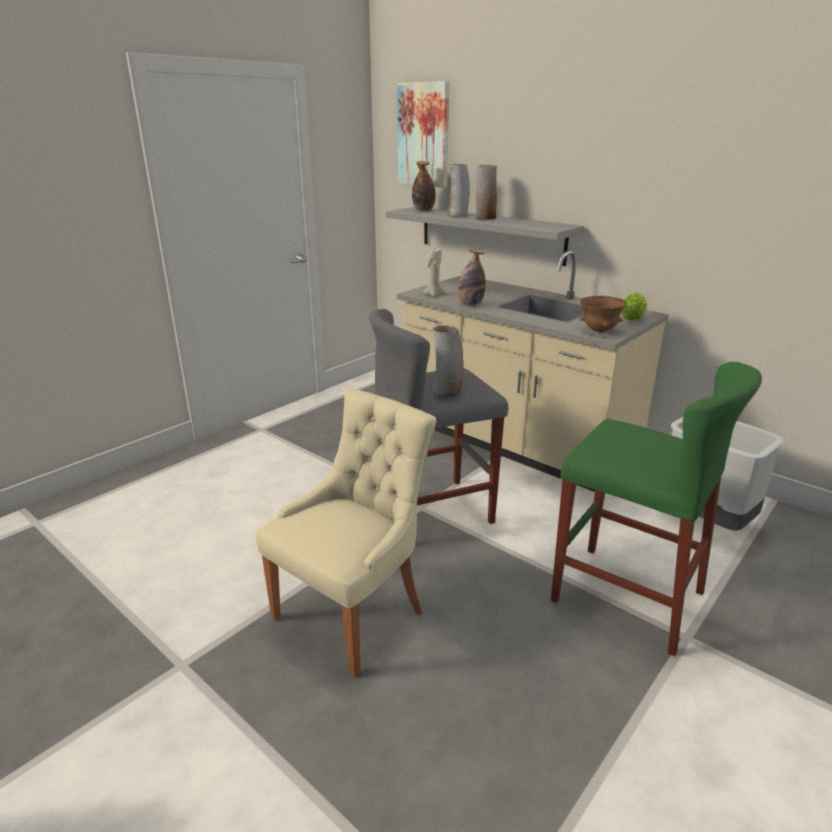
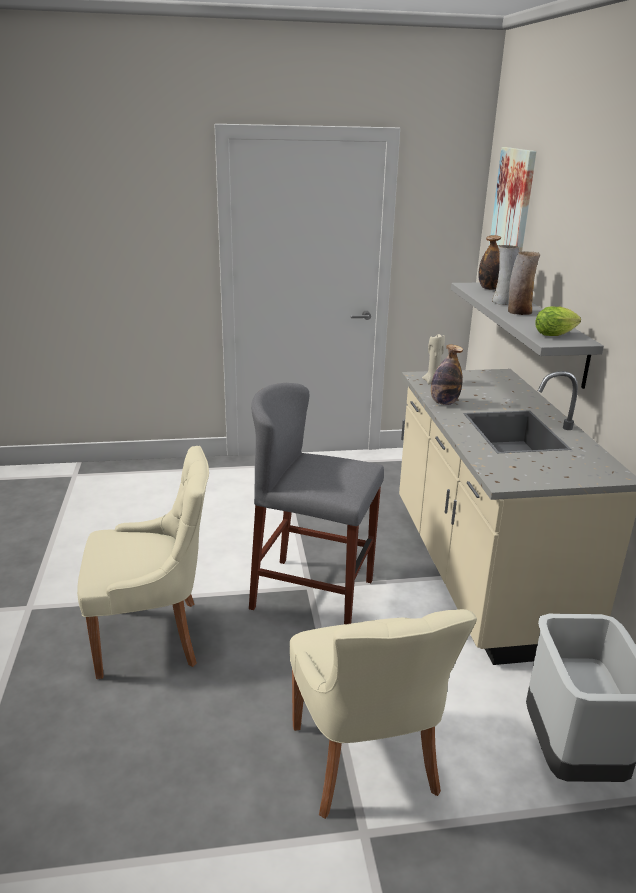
camera: 40 degrees right, 0 degrees up
(447, 391) = (314, 480): vase -> none
(599, 331) = (508, 473): brown bowl -> none
(627, 596) = (366, 763): green stool -> beige chair
(633, 317) = (585, 473): lettuce -> lettuce (556, 335)

